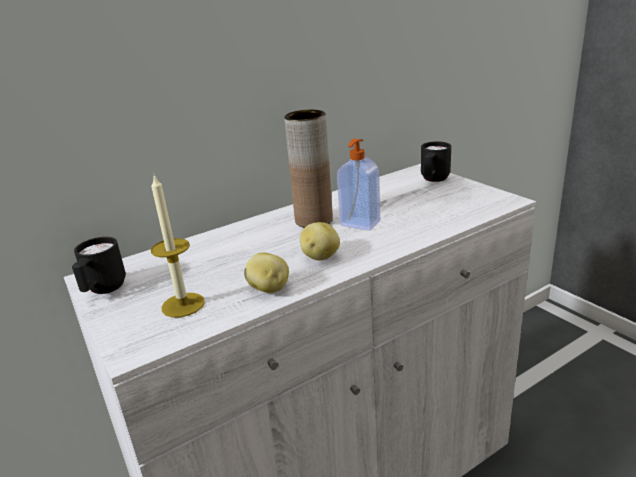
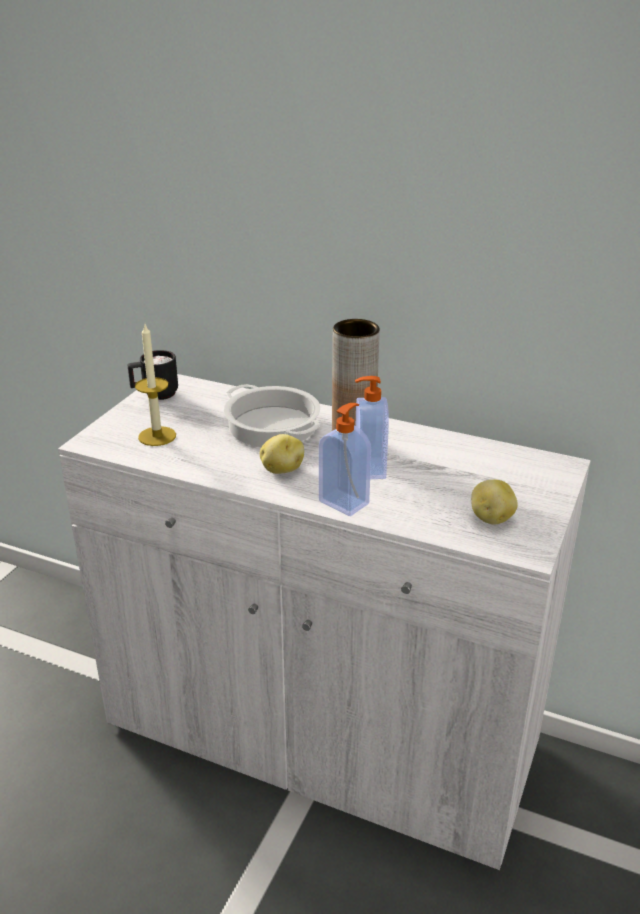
camera: 55 degrees right, 5 degrees up
(248, 245) = (273, 426): none -> cooking pot
(268, 289) = (206, 464): potato -> potato (490, 518)
(395, 242) = (345, 502): none -> soap dispenser
(433, 179) = (540, 482): black mug -> none

